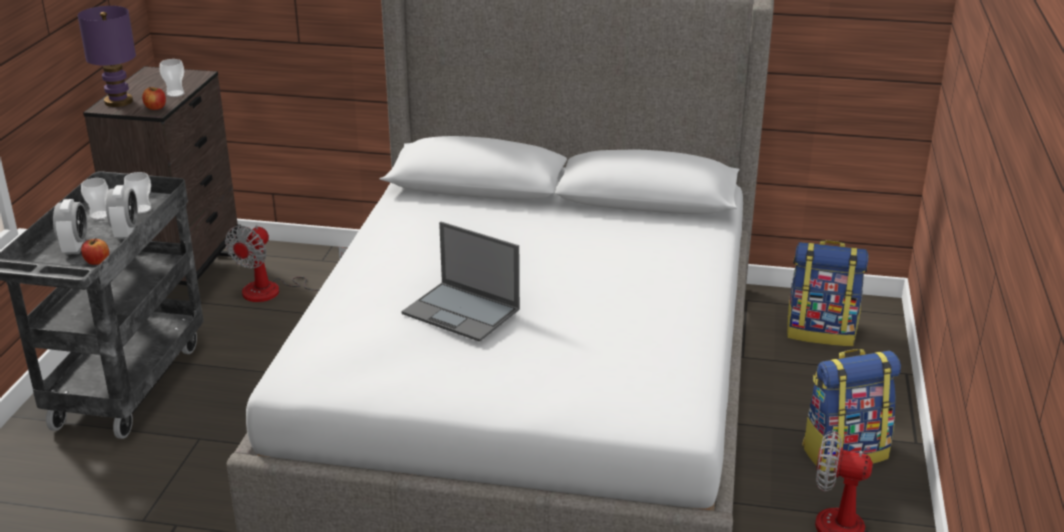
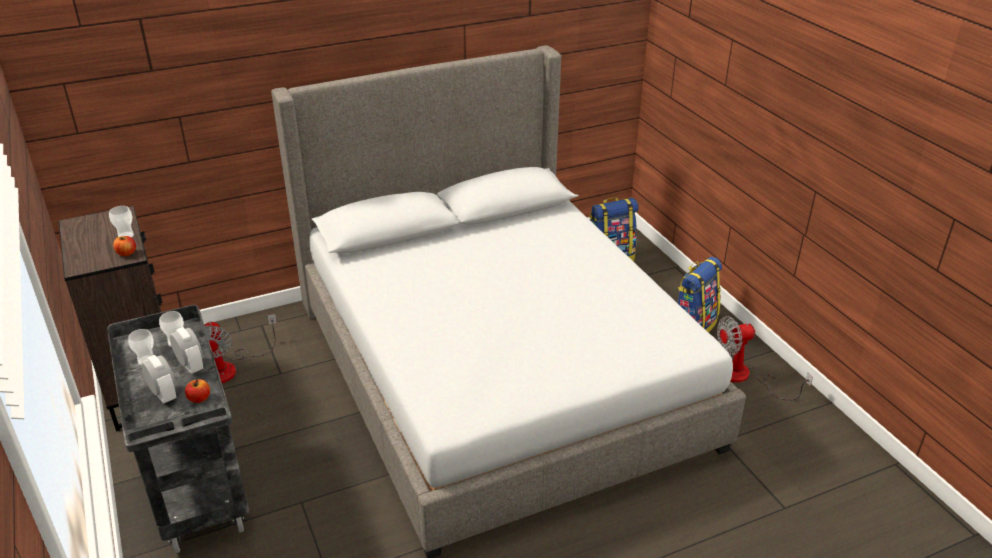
camera: 35 degrees left, 5 degrees up
(119, 102) = (84, 258): purple table lamp -> none
(462, 312) = (498, 328): laptop -> none

